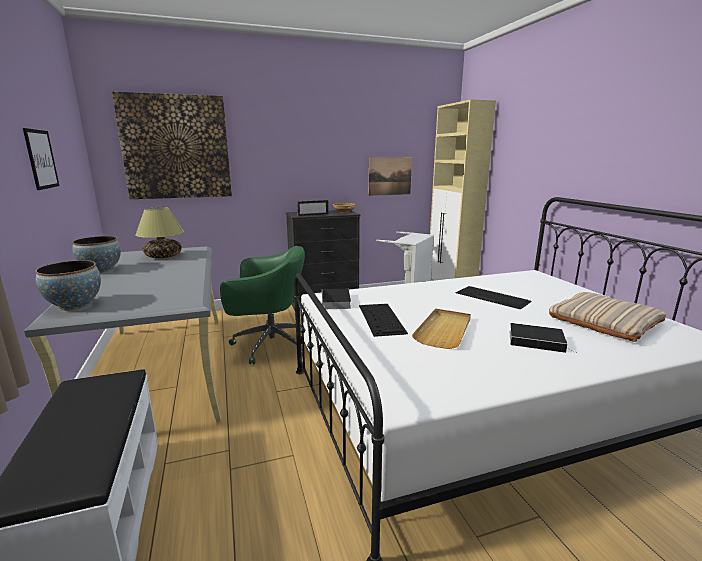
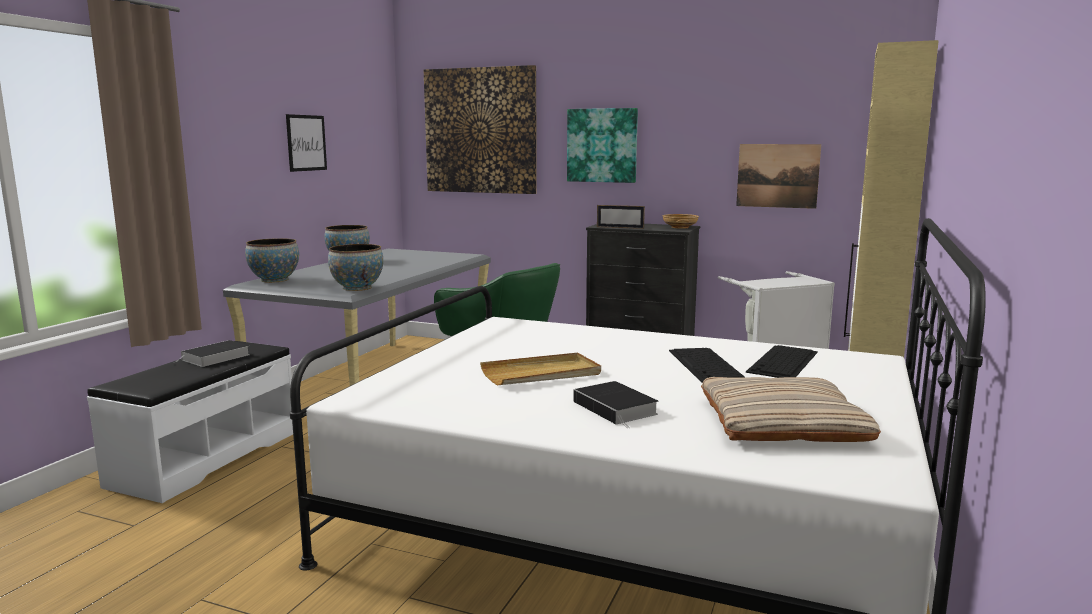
camera: 40 degrees right, 5 degrees down
(163, 256) = (421, 257): table lamp -> none
(188, 295) = (357, 288): none -> bowl
(280, 158) = (602, 145): none -> picture
(336, 302) = (504, 329): book -> book (215, 358)
(382, 319) = (507, 351): keyboard -> keyboard (783, 362)

